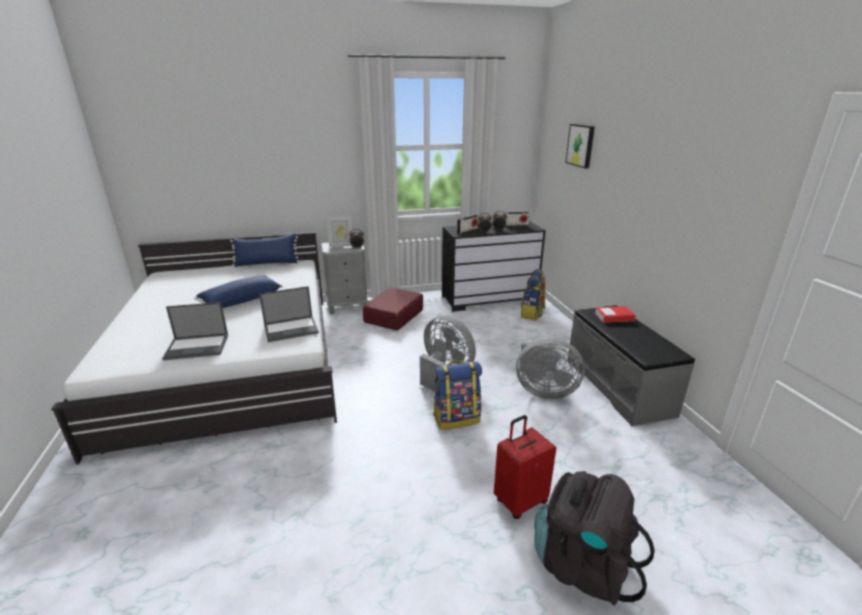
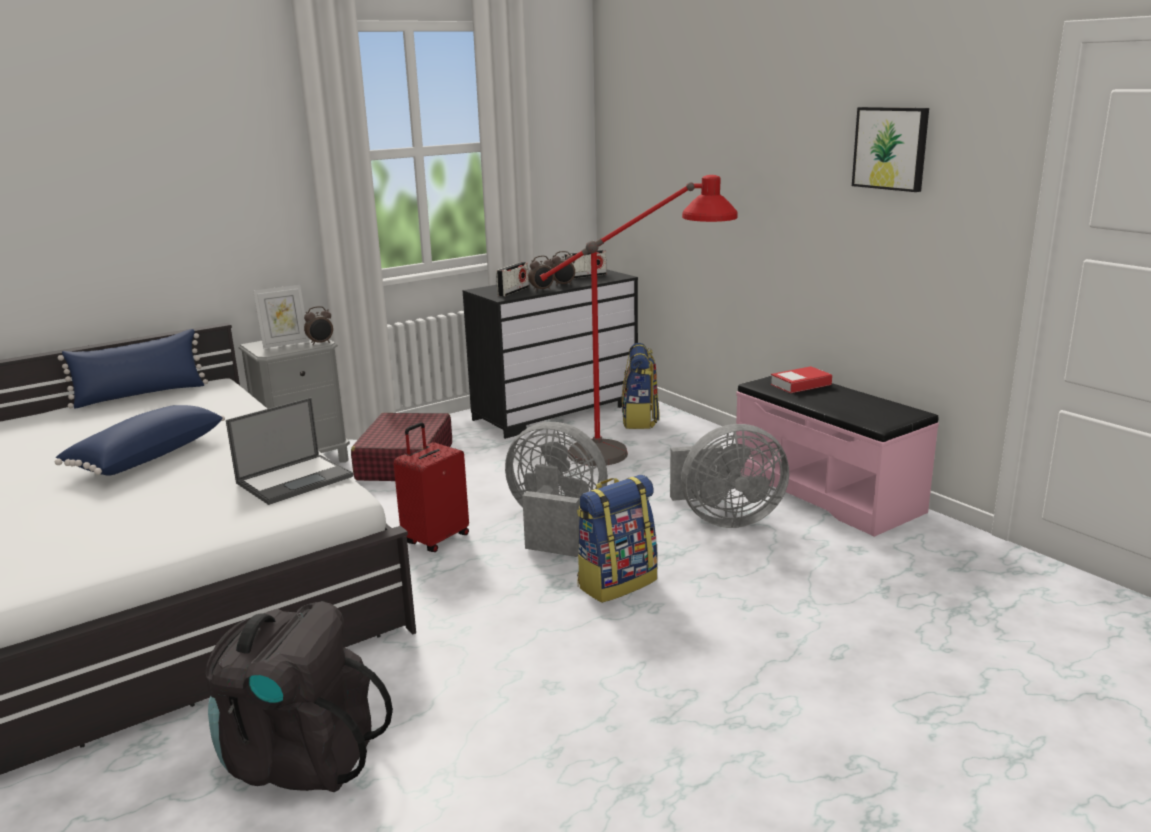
camera: 20 degrees left, 5 degrees down
(198, 347) = (131, 535): laptop -> none
(519, 336) = (640, 454): none -> red floor lamp
(520, 501) = (781, 661): red suitcase -> red suitcase (435, 539)
(581, 145) = (683, 131): picture -> picture (891, 148)
(582, 564) = (910, 710): black backpack -> black backpack (299, 758)
(618, 386) = (827, 492): grey bench -> pink bench

